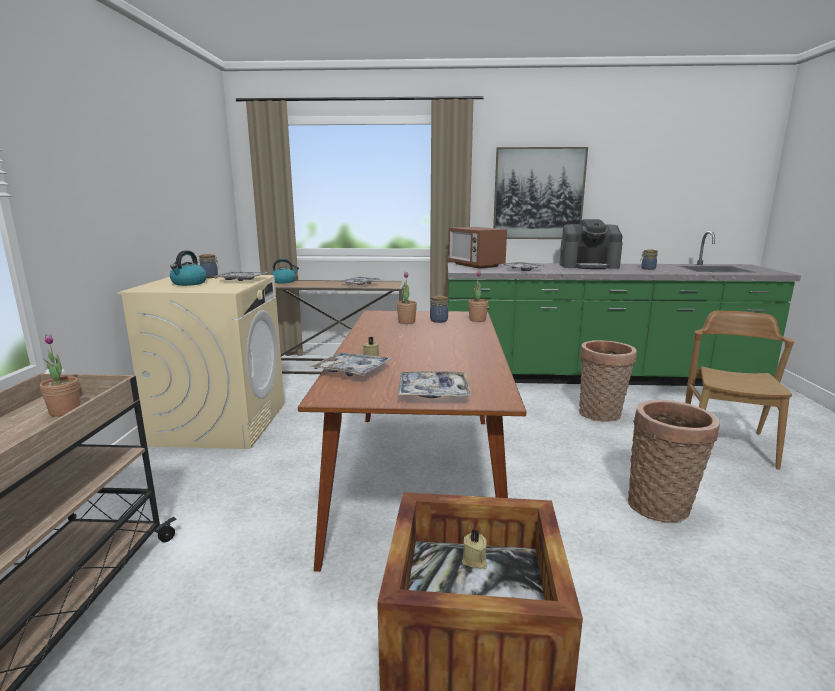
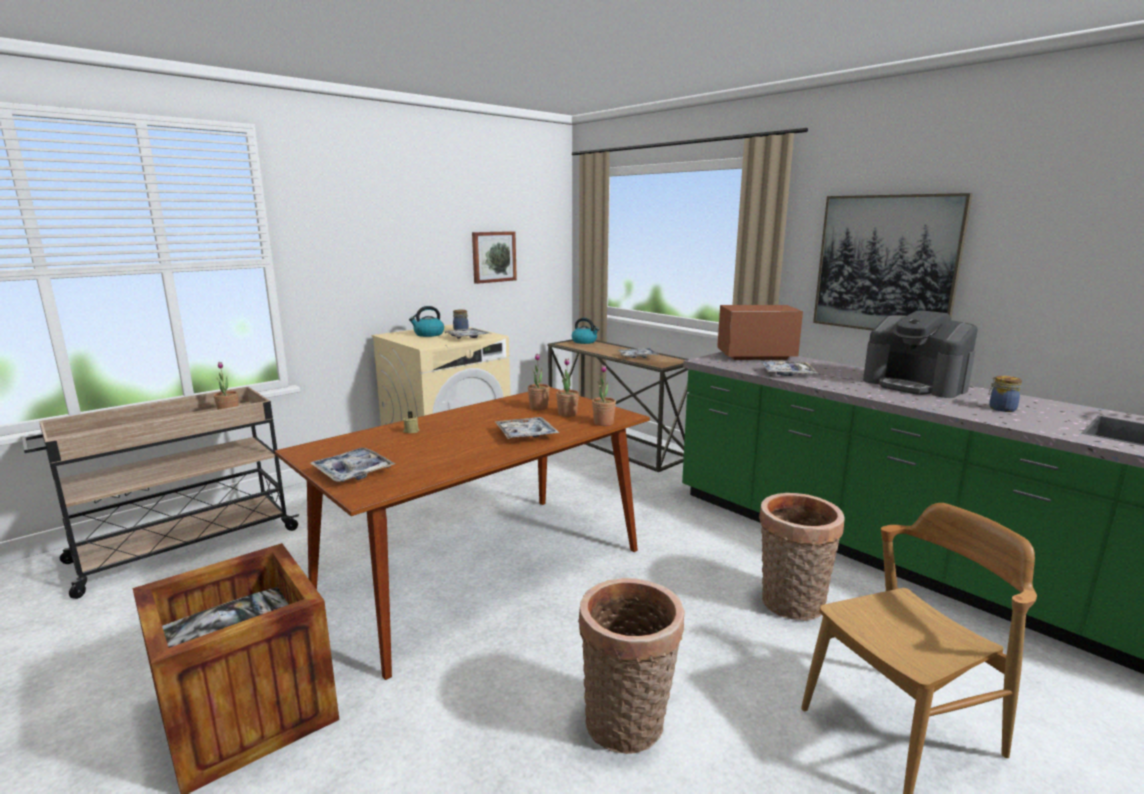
camera: 45 degrees right, 0 degrees up
(191, 200) = (493, 256): none -> picture
(352, 371) = (369, 437): tray -> tray (526, 434)
(439, 321) = (567, 414): jar -> potted plant
(474, 561) = (228, 607): beige candle -> none
(475, 265) = (756, 356): microwave -> microwave turned 75 degrees clockwise

